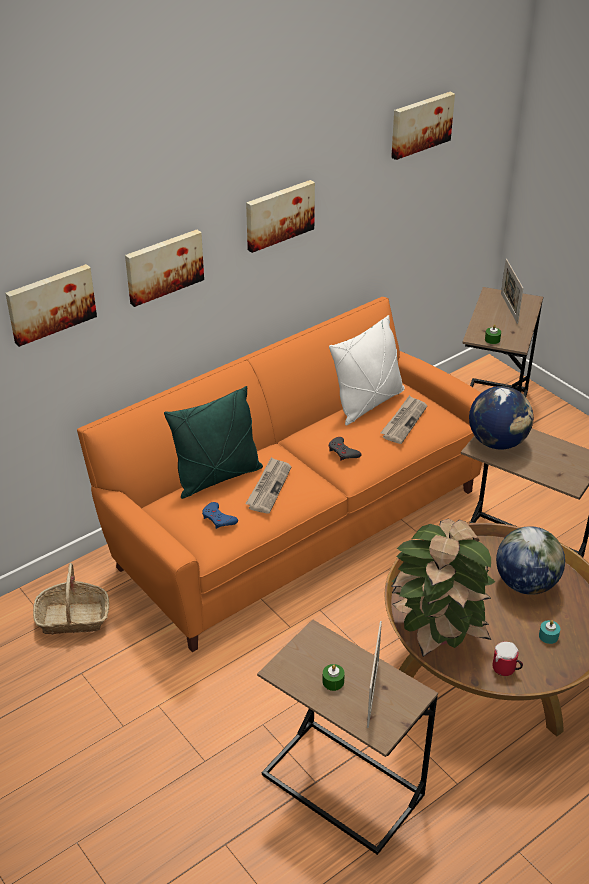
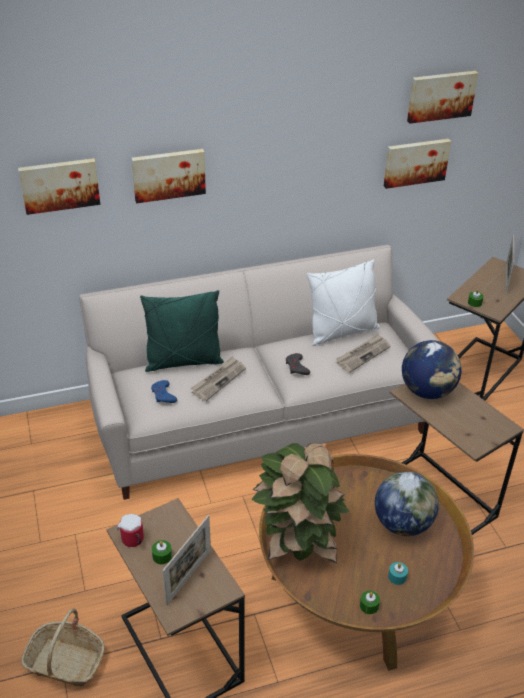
camera: 20 degrees right, 0 degrees up
(73, 618) = (51, 446): basket -> basket (66, 662)
(278, 214) = (286, 151): picture -> picture (415, 162)
(294, 522) = (260, 418): orange sofa -> beige sofa
(506, 670) = (341, 595): mug -> mug (133, 541)
(537, 672) = (369, 606): none -> green candle

